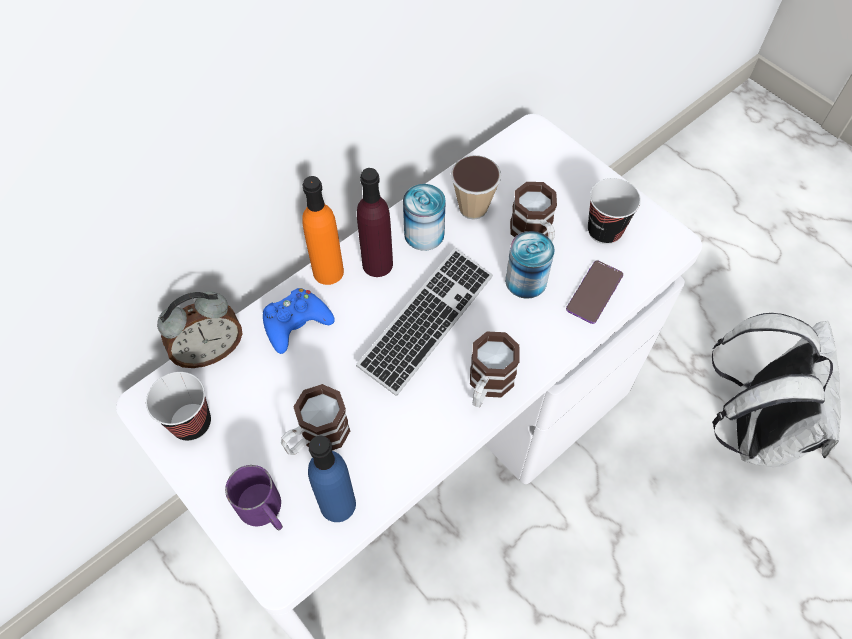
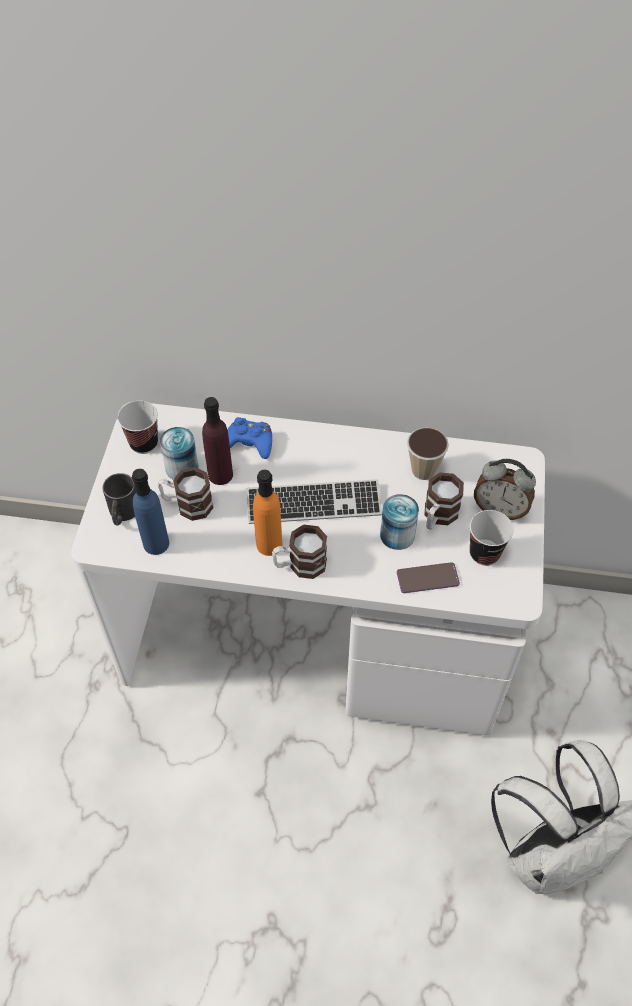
camera: 50 degrees right, 5 degrees down
(210, 351) = (194, 418): alarm clock -> alarm clock (500, 509)
(265, 511) = (123, 513): purple mug -> black mug
(328, 271) = (299, 432): orange bottle -> orange bottle (269, 544)
(377, 264) = (329, 452): purple bottle -> purple bottle (220, 475)
(424, 234) = (376, 459): can -> can (182, 467)

